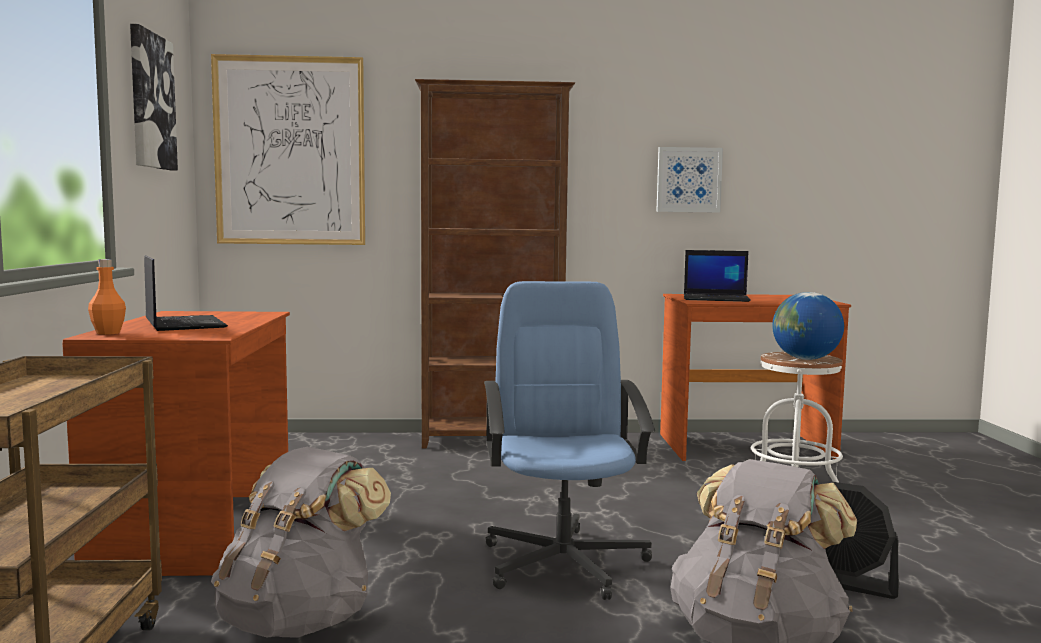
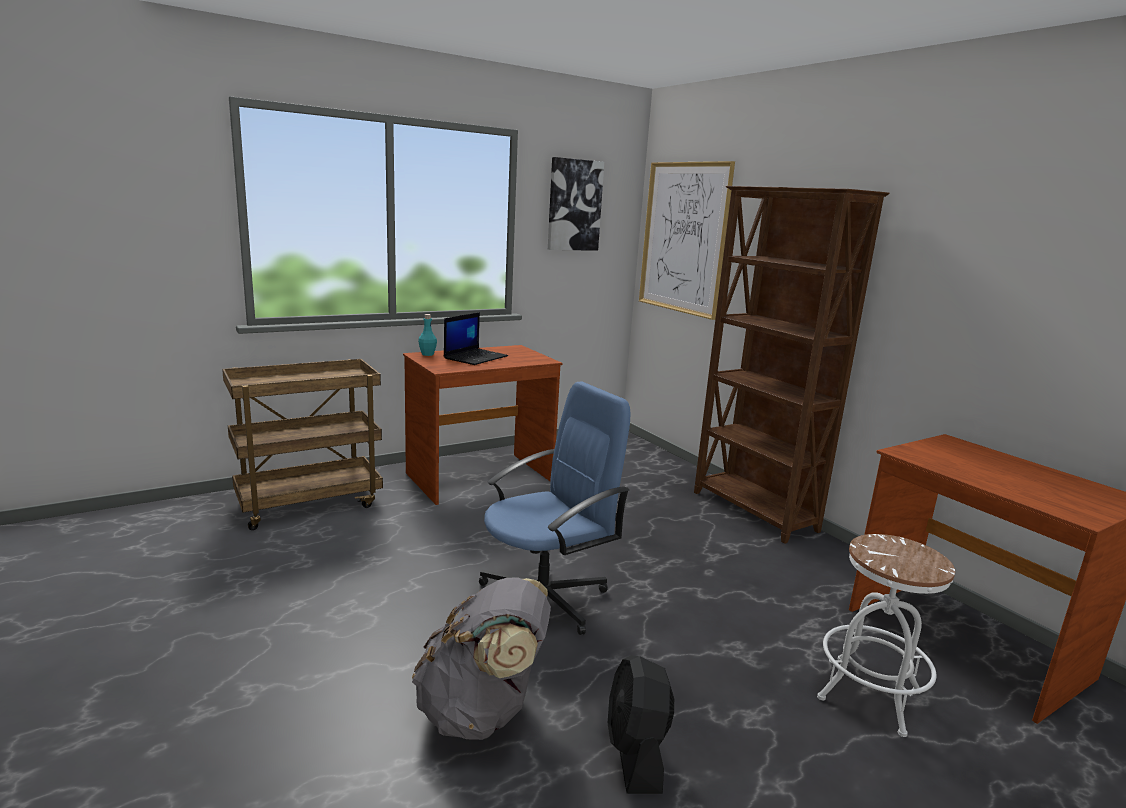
camera: 60 degrees right, 10 degrees up
(108, 333) = (427, 354): orange bottle -> turquoise bottle
(300, 620) = (398, 538): grey backpack -> none
(688, 180) = (1015, 306): picture -> none
(716, 298) = (954, 458): laptop -> none
(805, 359) = (893, 559): globe -> none

